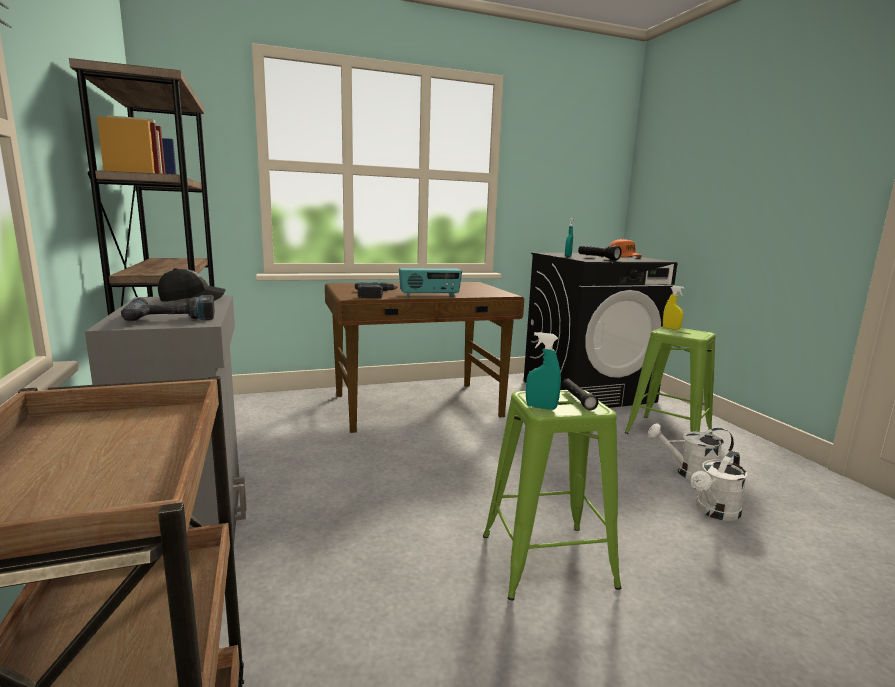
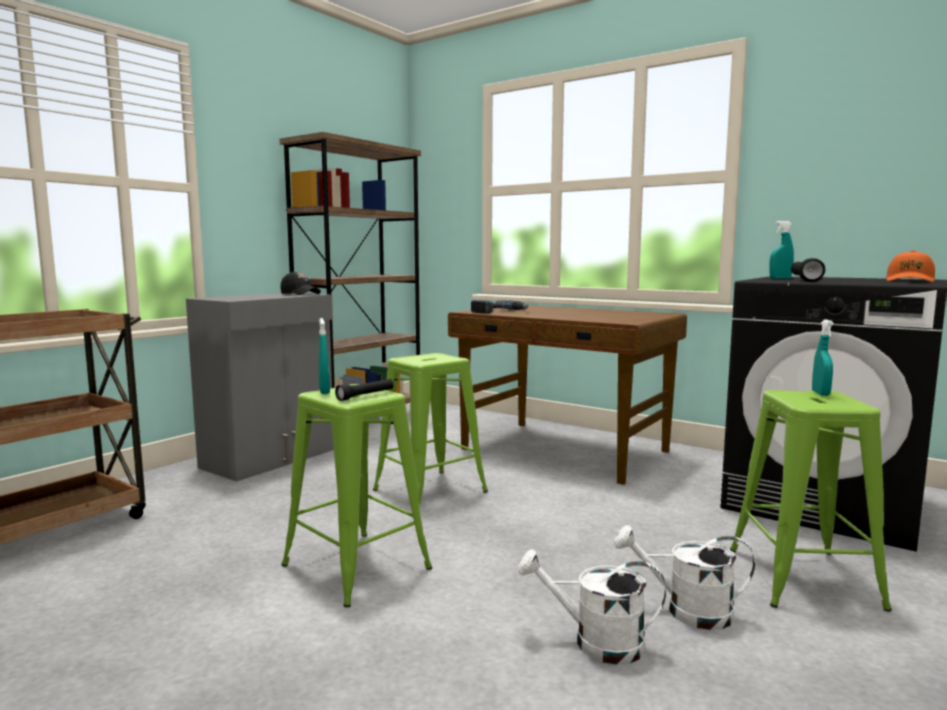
camera: 55 degrees right, 5 degrees down
(172, 316) = (241, 297): power drill -> none
(426, 476) = (431, 491): none -> green stool
(429, 296) = (537, 316): radio -> none
(671, 328) = (820, 393): yellow spray bottle -> turquoise spray bottle
(689, 474) = (687, 611): white watering can -> white watering can turned 45 degrees counterclockwise

